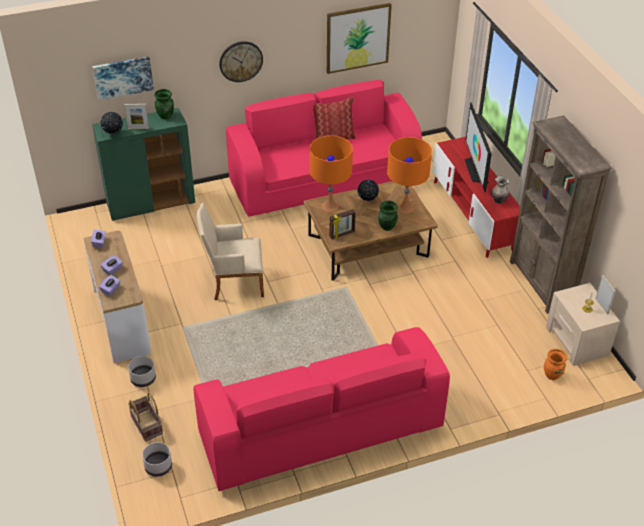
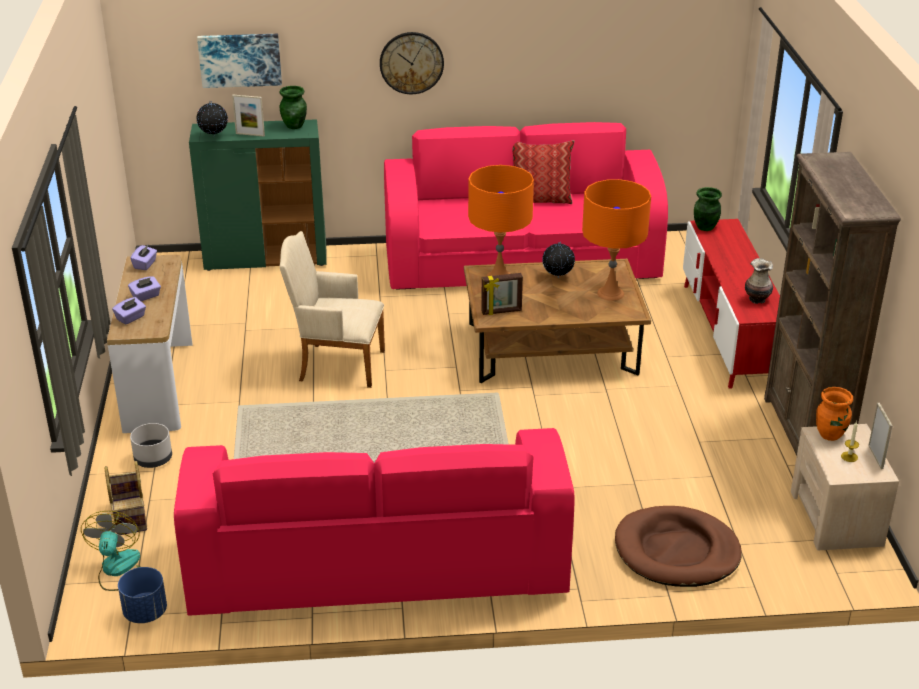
camera: 15 degrees right, 10 degrees down
(158, 466) = (119, 570): grey planter -> fan
(188, 494) = (145, 613): none -> blue planter
(358, 38) = (590, 53): picture -> none
(387, 227) = (572, 312): green vase -> green vase (705, 227)
(475, 170) = (736, 259): television -> none
(494, 383) = (676, 551): none -> brown dog bed
(552, 375) = (777, 557): orange vase -> orange vase (830, 435)

